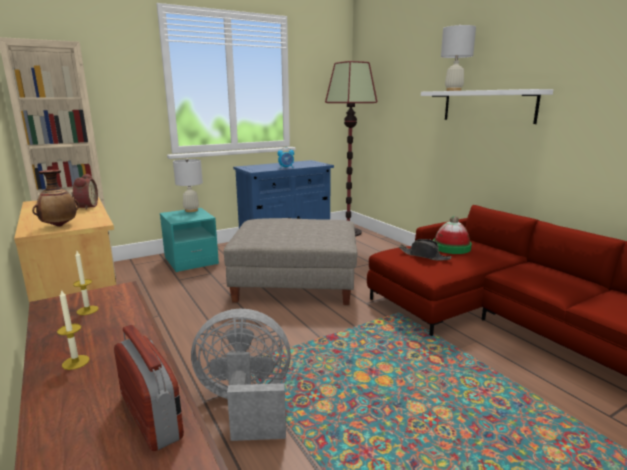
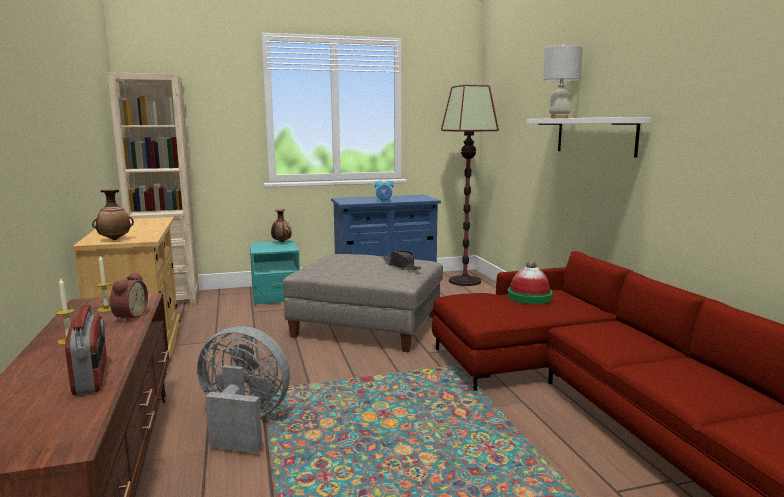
camera: 15 degrees right, 5 degrees down
(86, 207) = (151, 226): alarm clock -> alarm clock (129, 316)
(191, 210) = (281, 242): white table lamp -> vase
(424, 256) = (488, 302): black hat -> black hat (402, 266)

